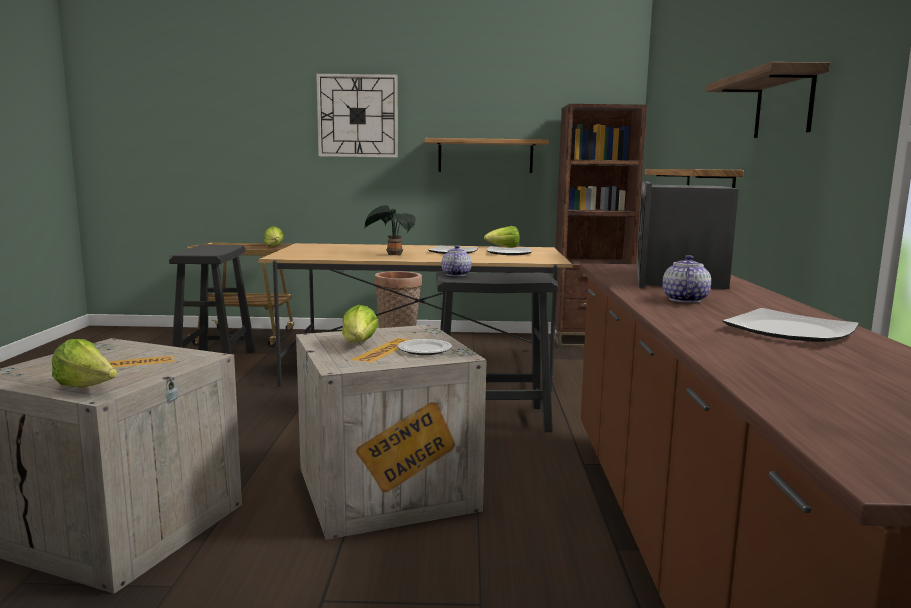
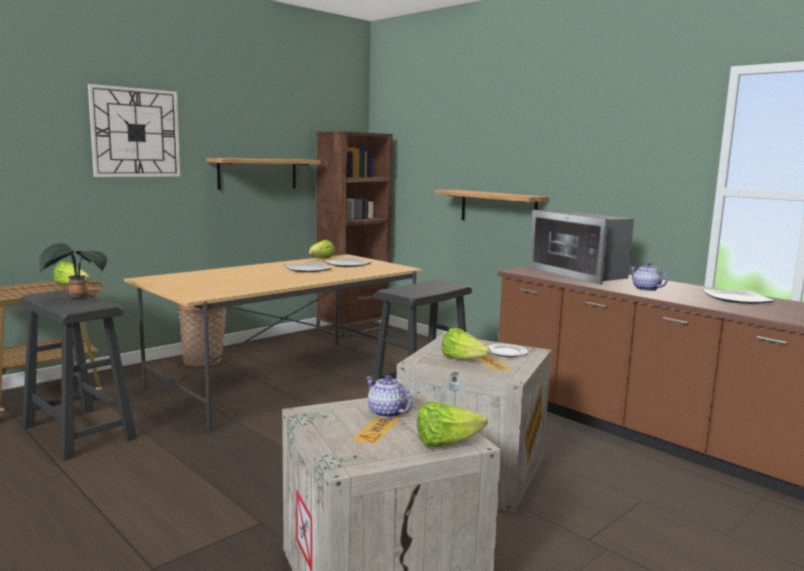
camera: 45 degrees left, 0 degrees up
(392, 255) = (277, 279): potted plant -> potted plant (76, 298)
(455, 274) = (399, 290): teapot -> teapot (386, 413)
(783, 105) = (595, 160): shelf -> none

